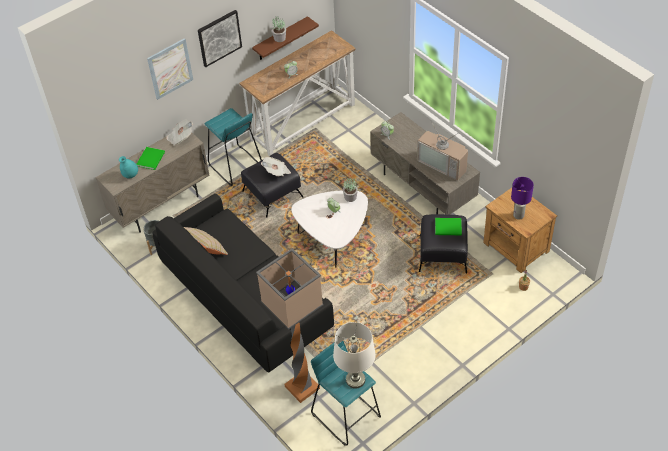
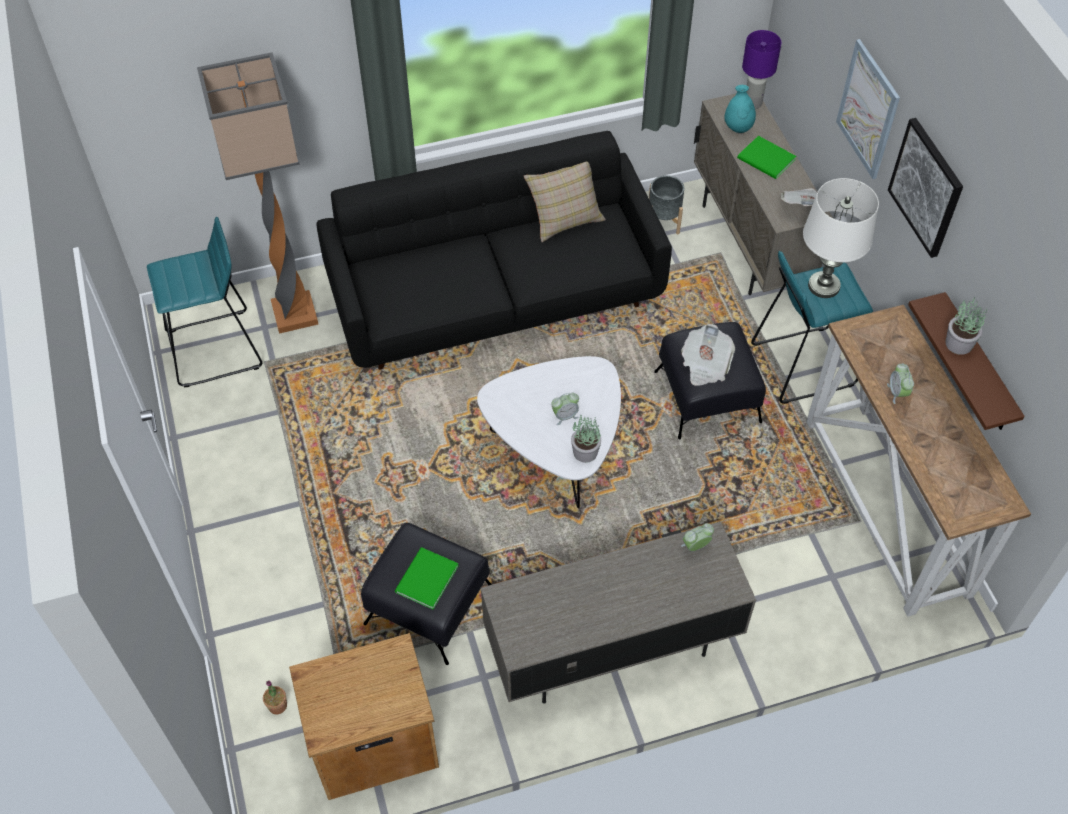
camera: 110 degrees right, 5 degrees up
(355, 380) = (176, 287): white table lamp -> white table lamp (823, 286)
(443, 163) = (564, 614): television -> none
(518, 215) = (350, 680): purple table lamp -> purple table lamp (752, 103)

